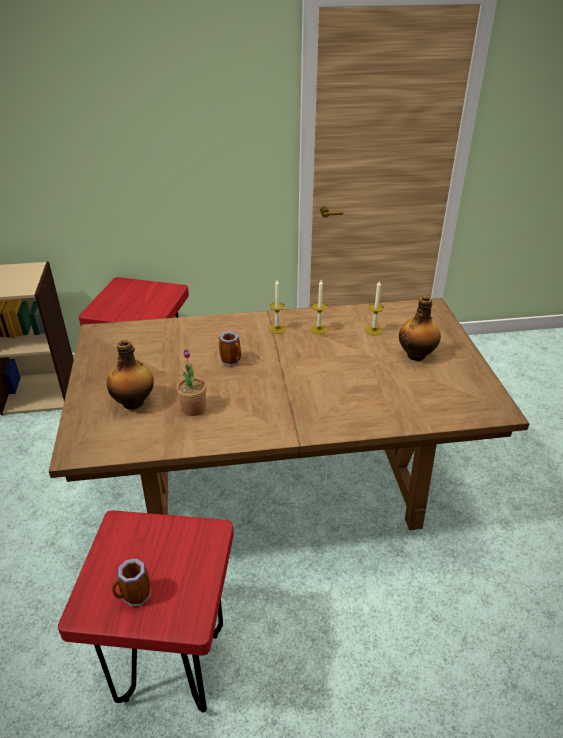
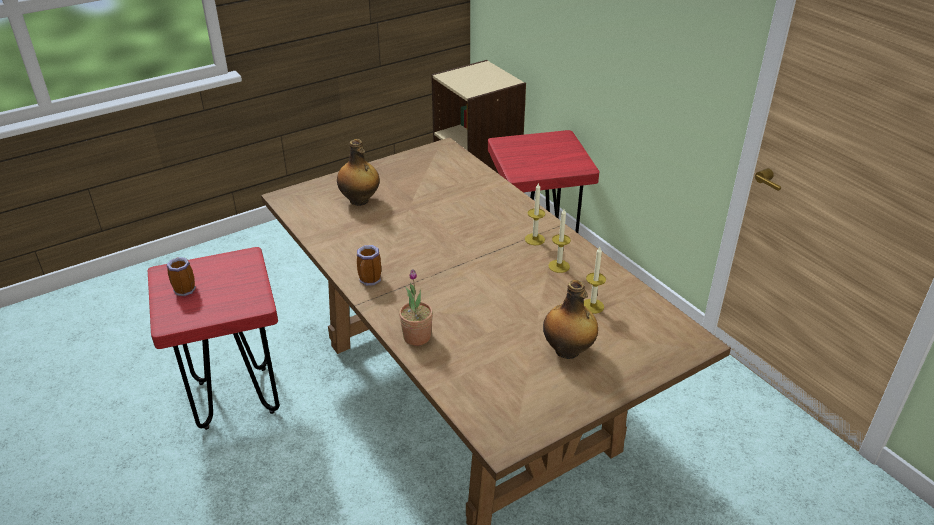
camera: 65 degrees right, 0 degrees up
(193, 408) = (370, 232): potted plant -> potted plant (417, 337)
(232, 361) = (455, 230): mug -> mug (370, 281)

